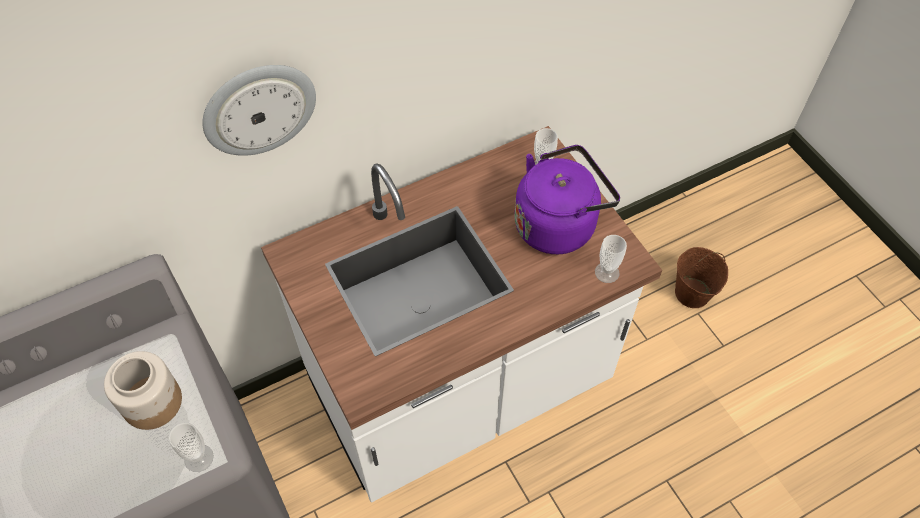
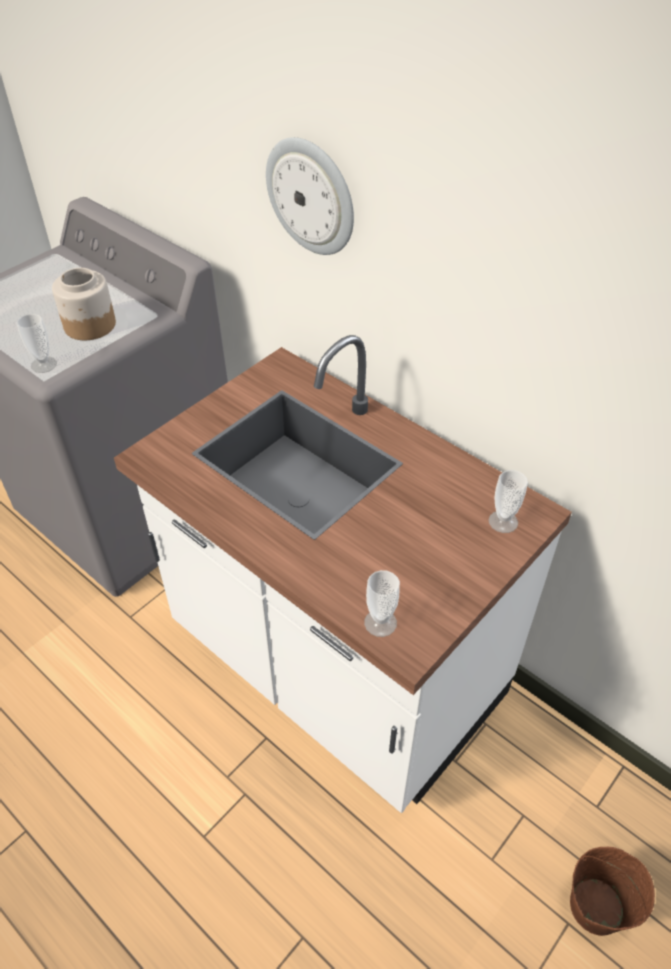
camera: 70 degrees right, 10 degrees down
(558, 224) = (428, 557): purple kettle -> none

